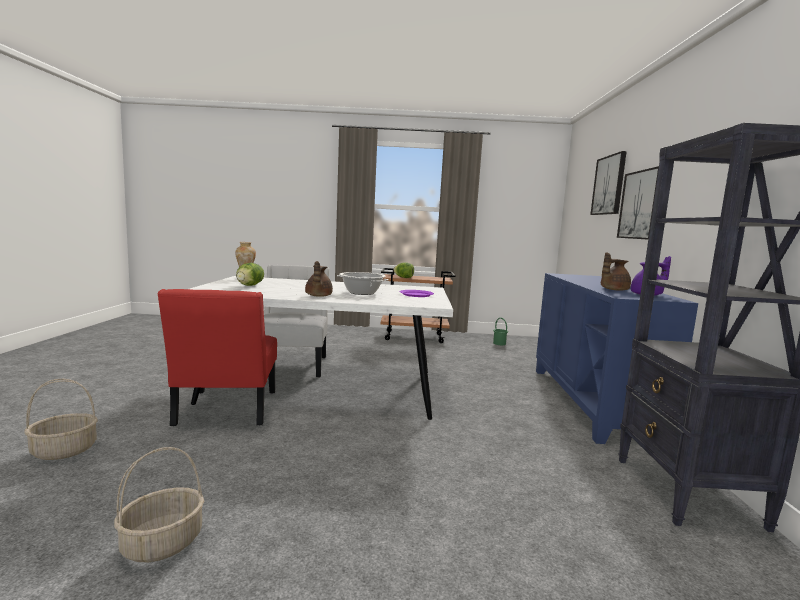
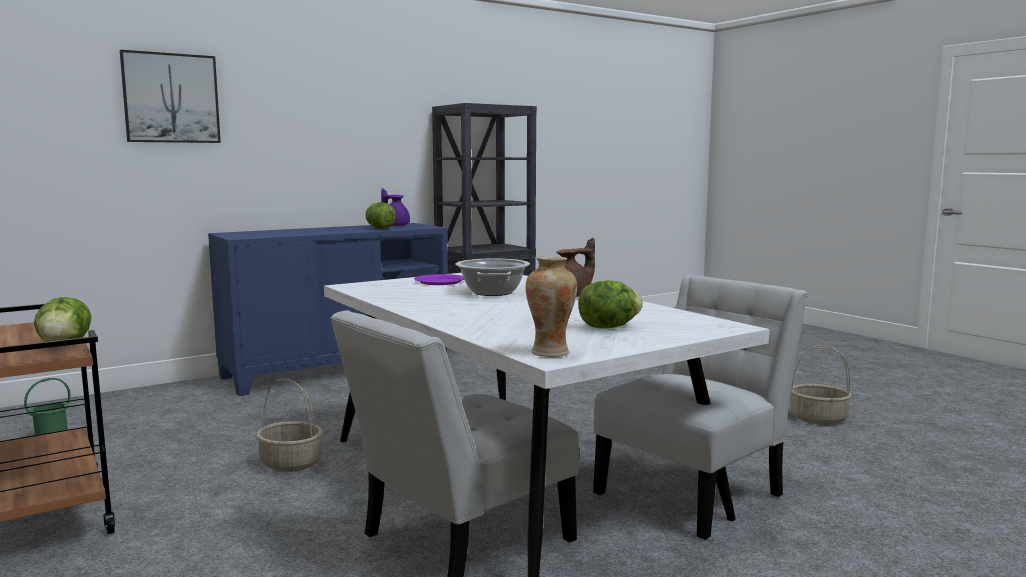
camera: 125 degrees left, 0 degrees up
(65, 450) = (918, 510): basket -> basket (290, 463)
(225, 410) = (695, 491): red chair -> white chair
(613, 289) = (380, 228): brown teapot -> lettuce
(641, 205) = (278, 134): picture -> none

